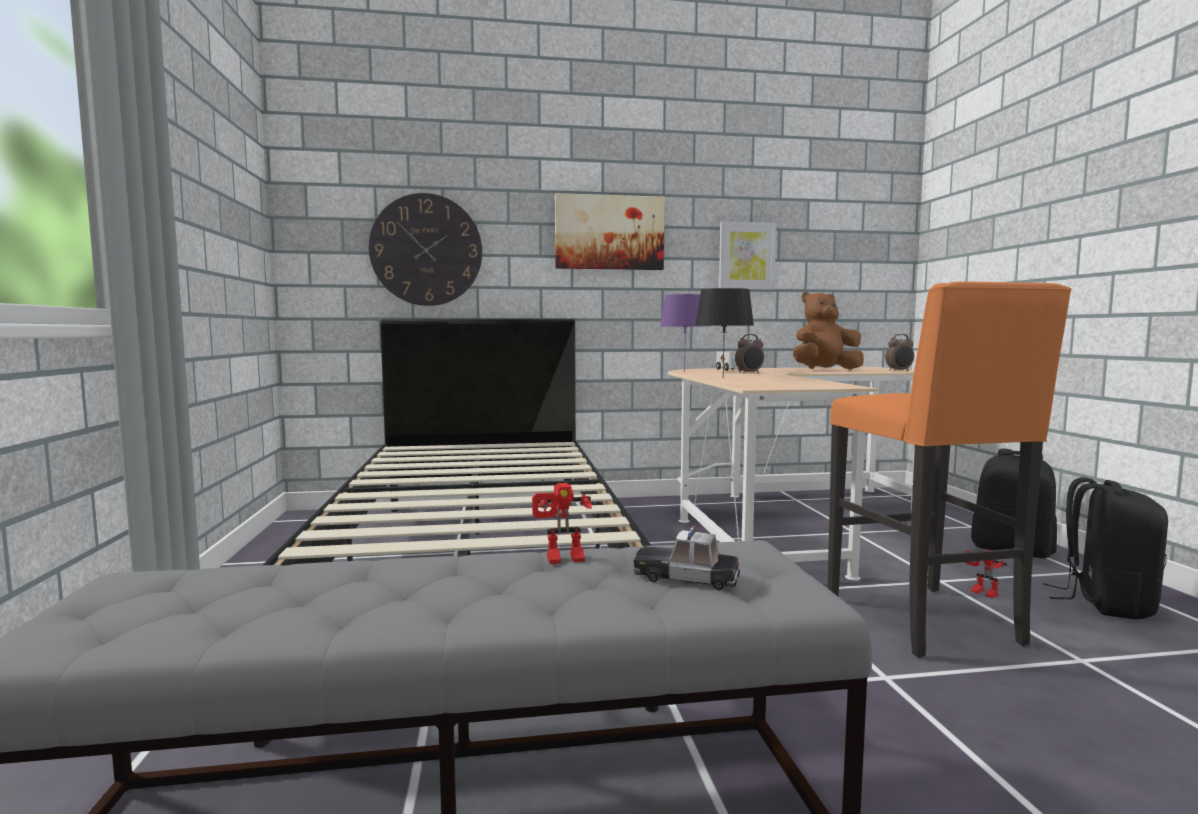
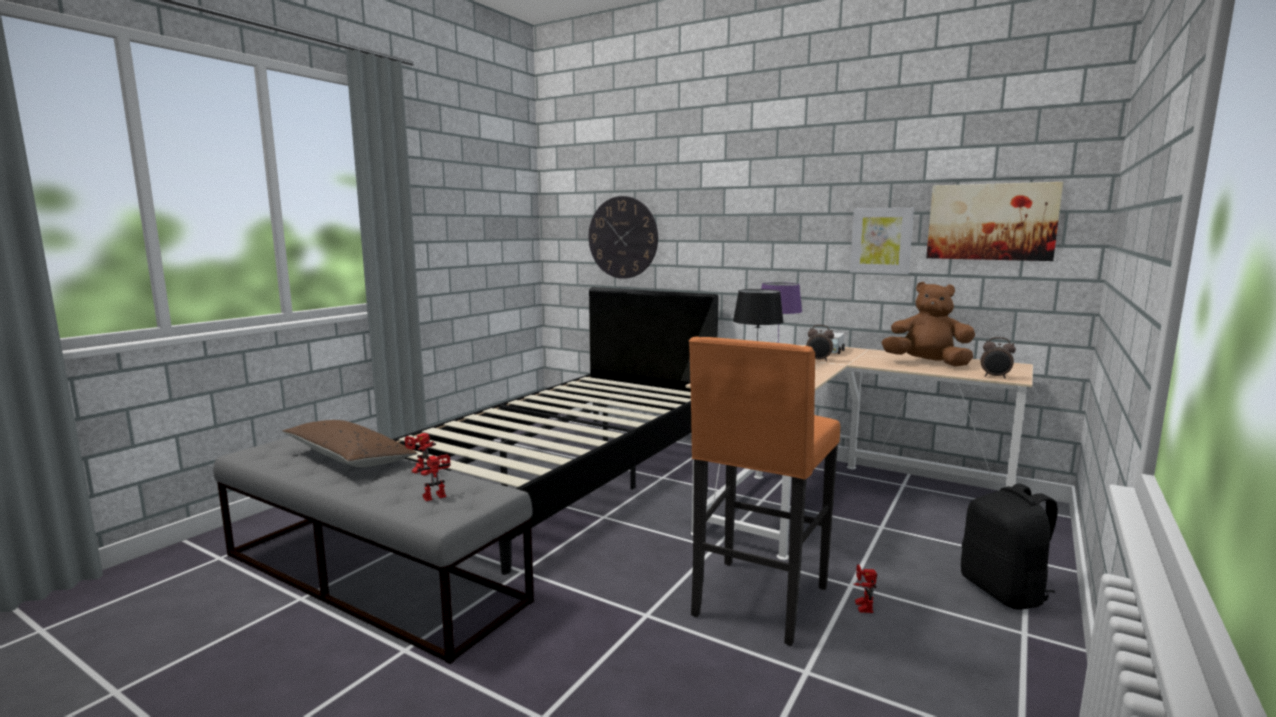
camera: 40 degrees right, 5 degrees up
(361, 579) = (349, 458): none -> brown pillow
(609, 233) = (752, 221): picture -> picture (991, 222)
(686, 576) = (435, 495): toy car -> toy robot
(1105, 603) = (960, 659): black backpack -> none

